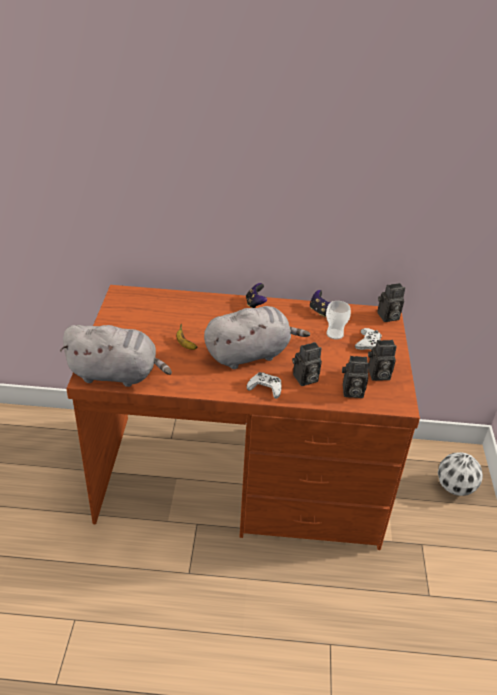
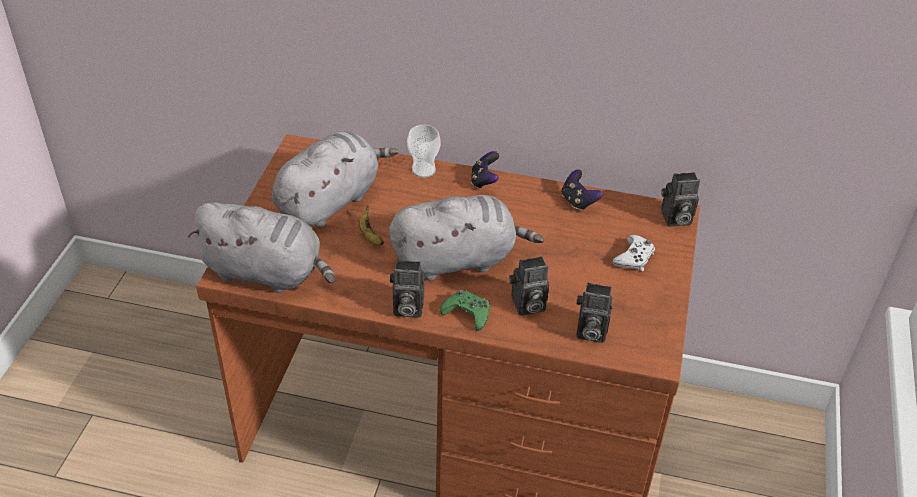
camera: 10 degrees right, 5 degrees up
(152, 324) = (330, 201): none -> grey plush toy
(265, 388) = (467, 313): white game controller -> green game controller
(335, 334) = (588, 239): cup -> cup (423, 170)
(378, 375) = (635, 309): camera -> camera (406, 308)
(454, 487) = (764, 471): football -> none

